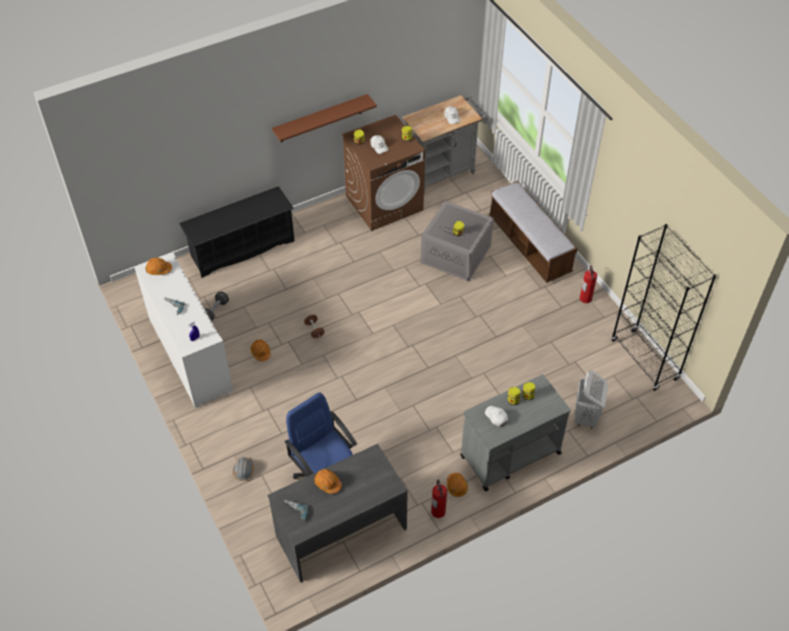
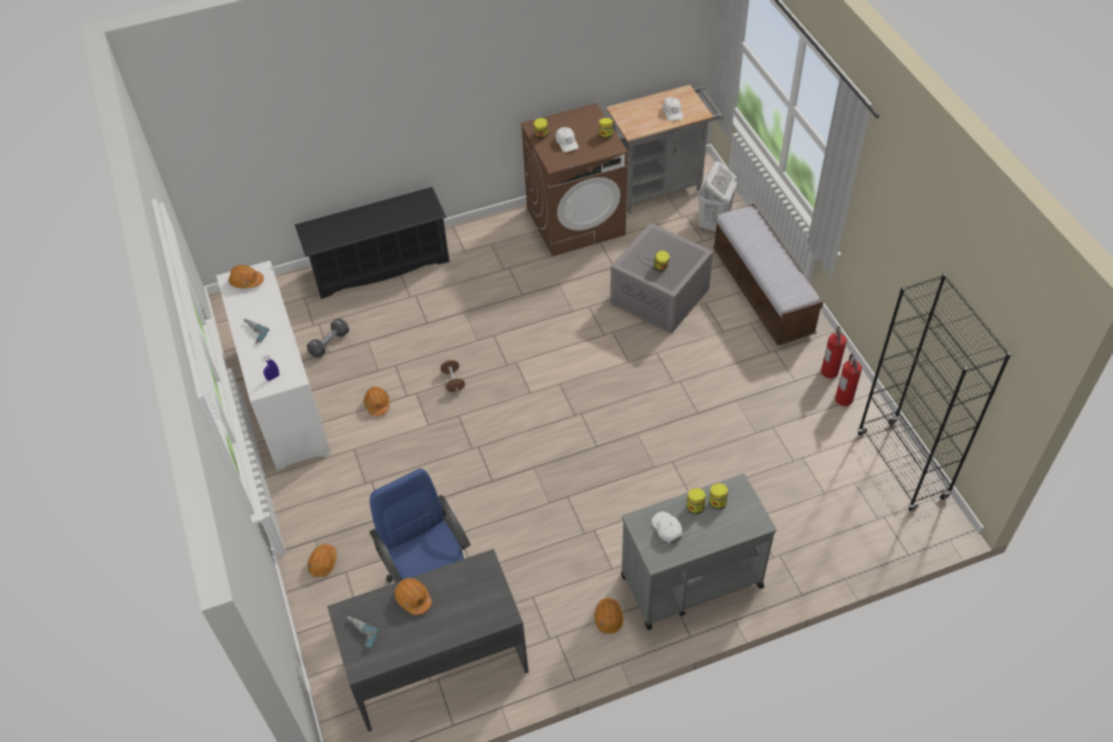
camera: 10 degrees right, 0 degrees up
(243, 470) = (323, 563): grey hard hat -> orange hard hat
(320, 119) = (490, 99): brown shelf -> none
(438, 511) = (577, 651): fire extinguisher -> fire extinguisher (843, 398)
(586, 417) = (807, 539): white laundry basket -> white laundry basket (714, 224)

